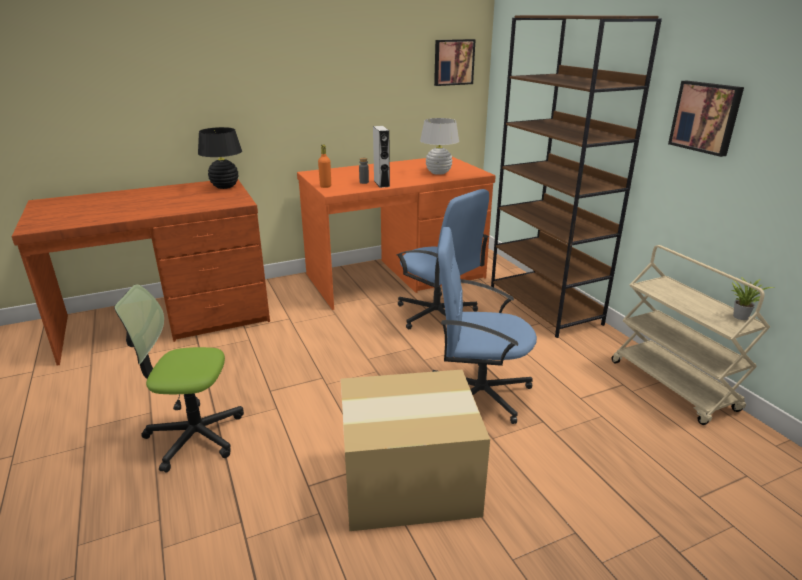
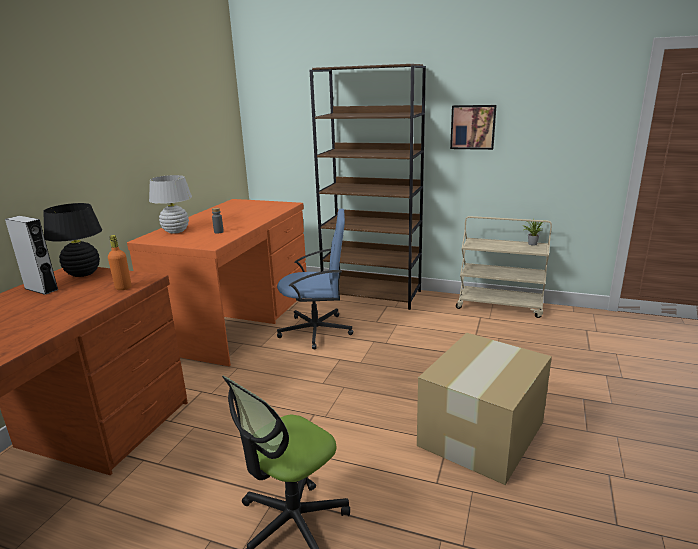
camera: 45 degrees left, 5 degrees down
(325, 186) = (193, 243): orange bottle -> orange bottle (123, 287)
(381, 183) = (236, 229): grey speaker -> grey speaker (41, 289)
(438, 172) = (259, 211): white table lamp -> white table lamp (175, 231)
(453, 62) = (219, 114): picture -> none
(478, 393) = (426, 362): blue office chair -> none

